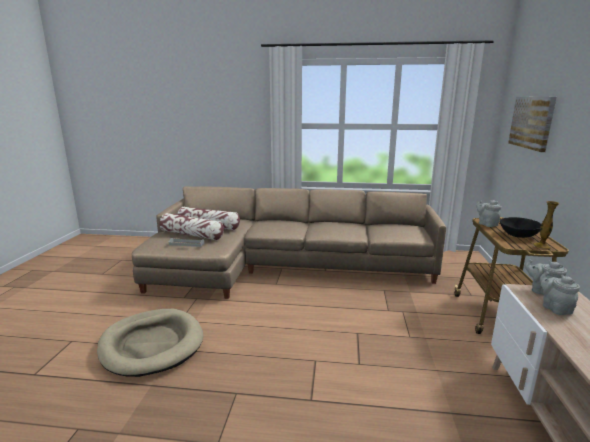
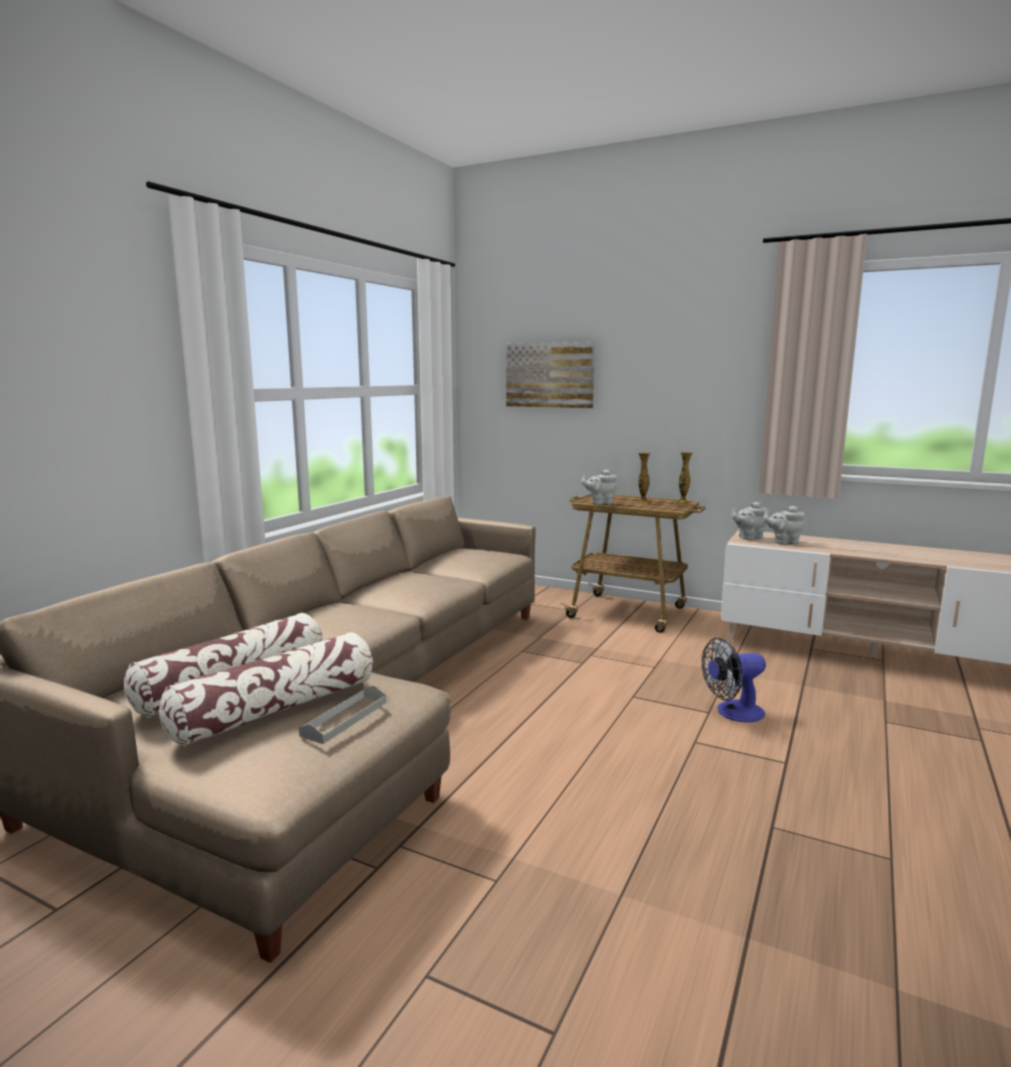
camera: 70 degrees left, 5 degrees down
(152, 344) = (589, 935): beige dog bed -> none
(366, 374) = (733, 713): none -> fan
(518, 235) = (643, 503): black bowl -> vase

